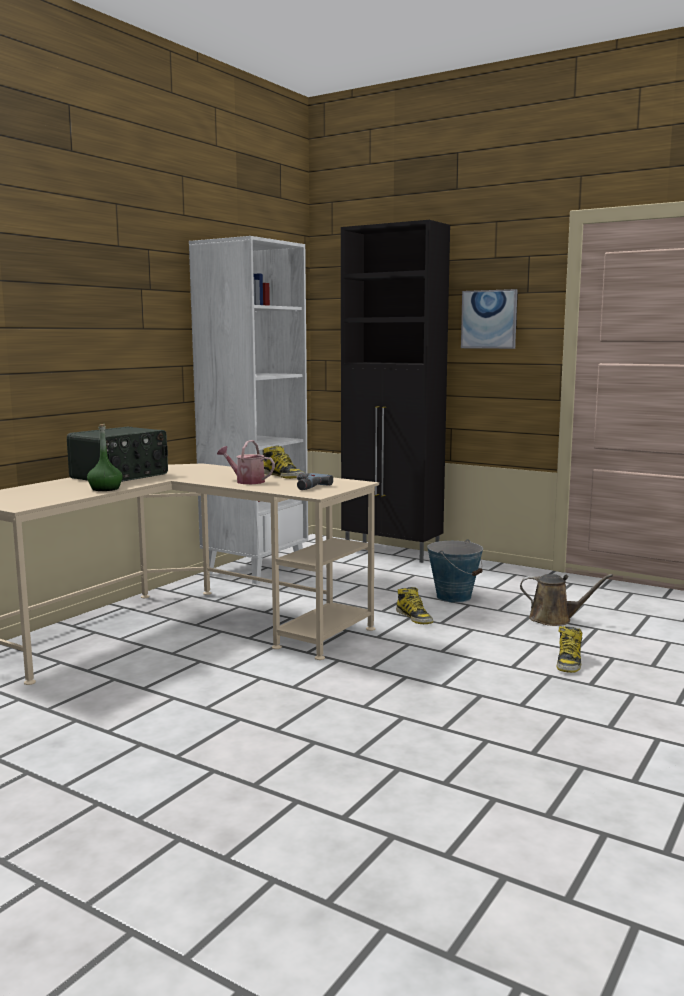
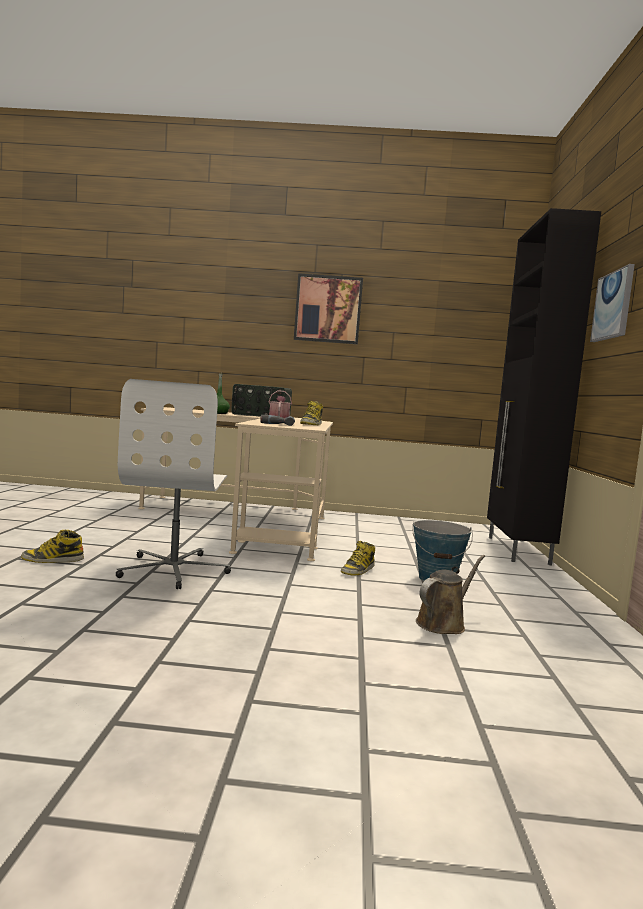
camera: 60 degrees right, 5 degrees down
(141, 302) = (328, 309): none -> picture
(255, 569) = (391, 522): white bookcase -> none
(366, 694) = (174, 569): none -> white office chair
(554, 619) = (443, 623): brown watering can -> brown watering can turned 120 degrees counterclockwise
(568, 662) = (318, 635): boot -> boot (52, 560)

